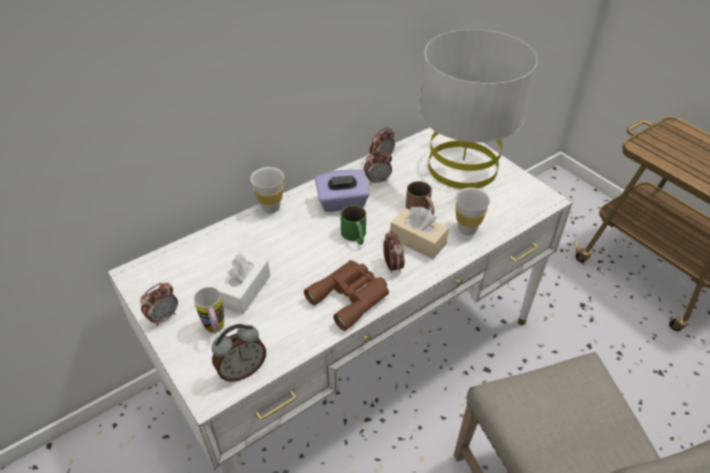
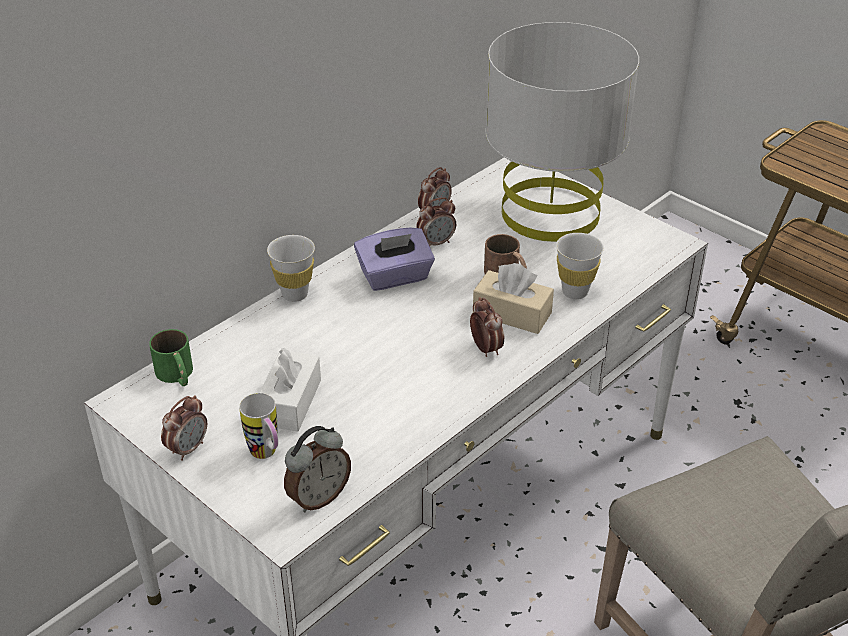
camera: 10 degrees left, 5 degrees down
(351, 296) = (439, 392): brown binoculars -> none
(355, 236) = (425, 317): green mug -> green mug (177, 375)

